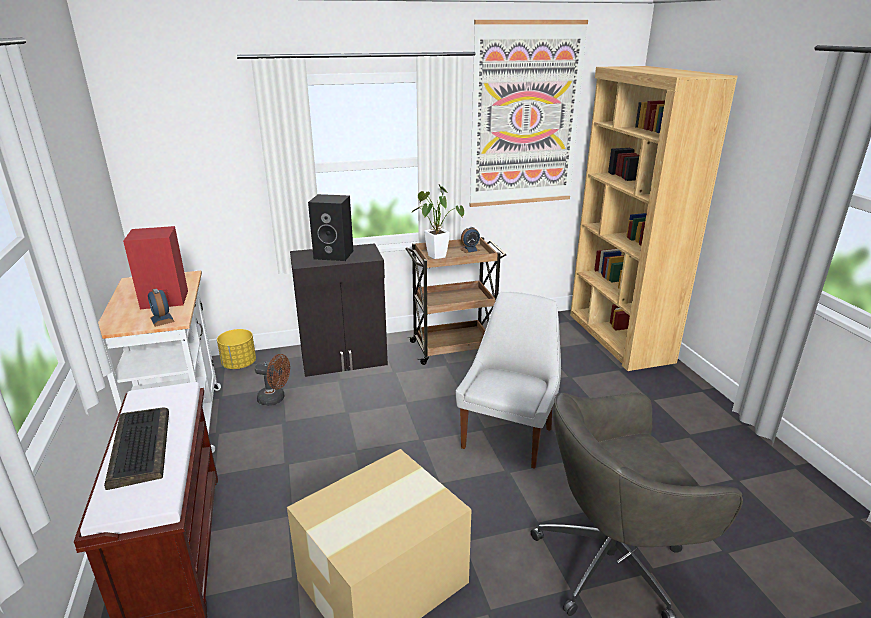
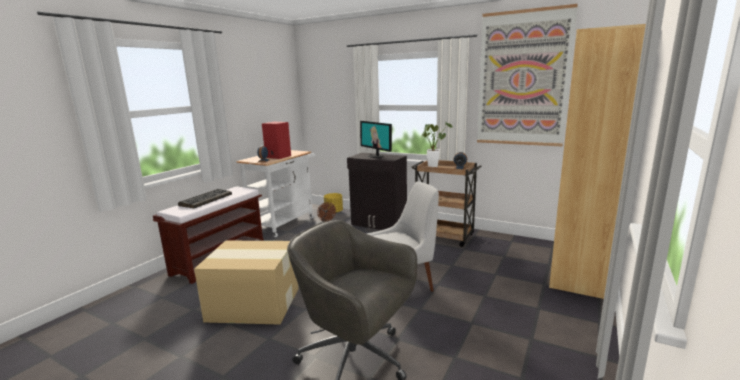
camera: 45 degrees right, 10 degrees down
(335, 254) = (376, 156): black speaker -> monitor

